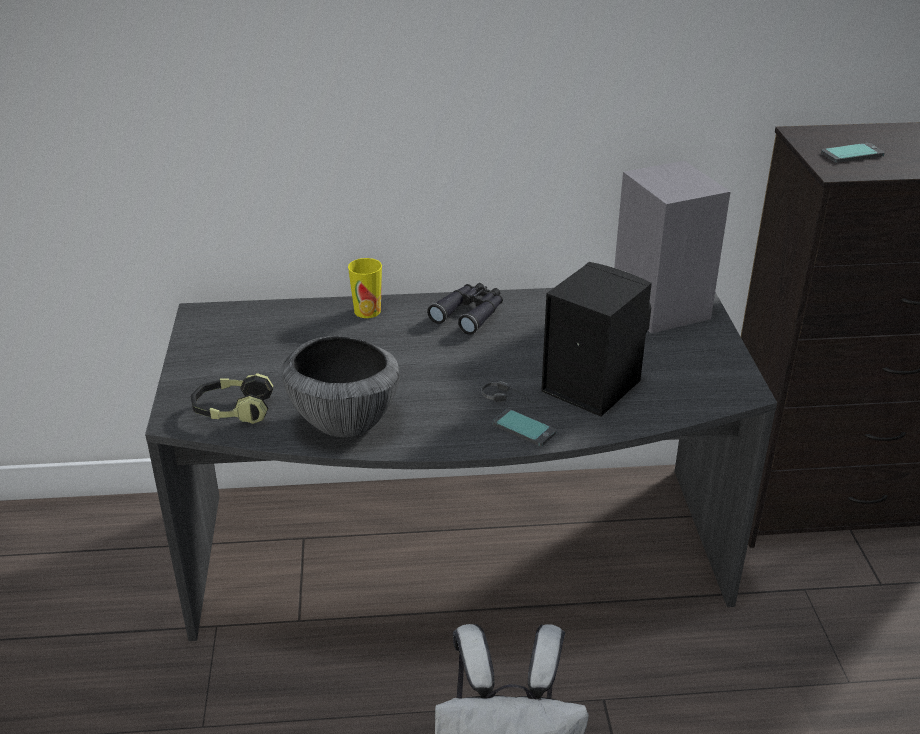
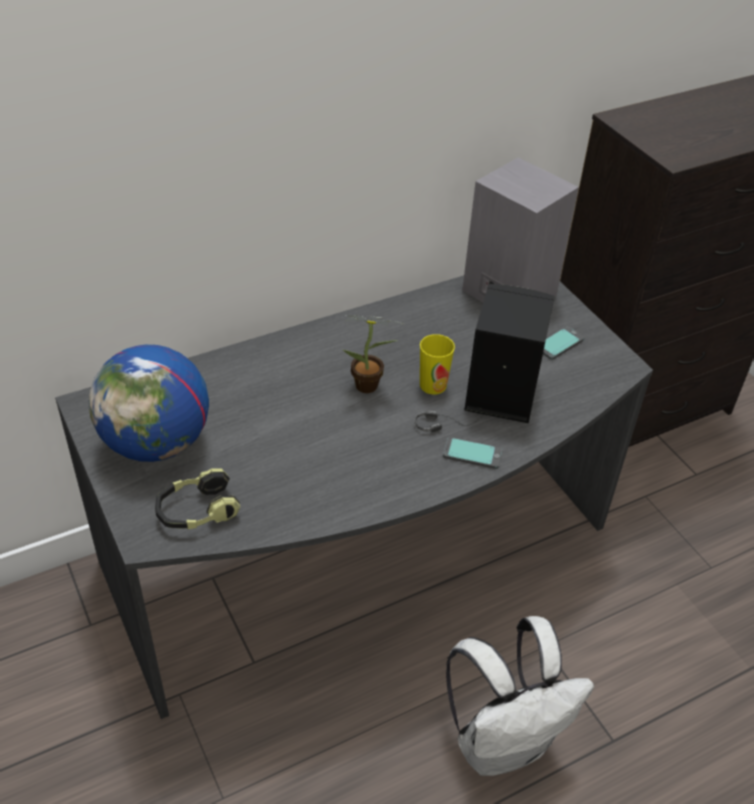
camera: 25 degrees left, 10 degrees up
(236, 354) = (157, 443): none -> globe
(346, 423) = (313, 493): bowl -> none
(367, 311) = (254, 360): cup -> cup (433, 385)
(461, 353) = (370, 387): none -> potted plant
(470, 314) = (351, 340): black binoculars -> none
(852, 154) = (673, 136): phone -> phone (559, 344)

